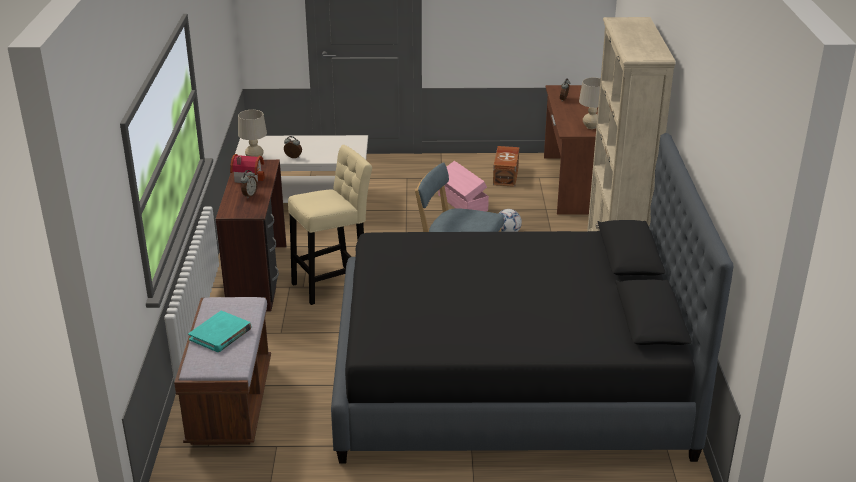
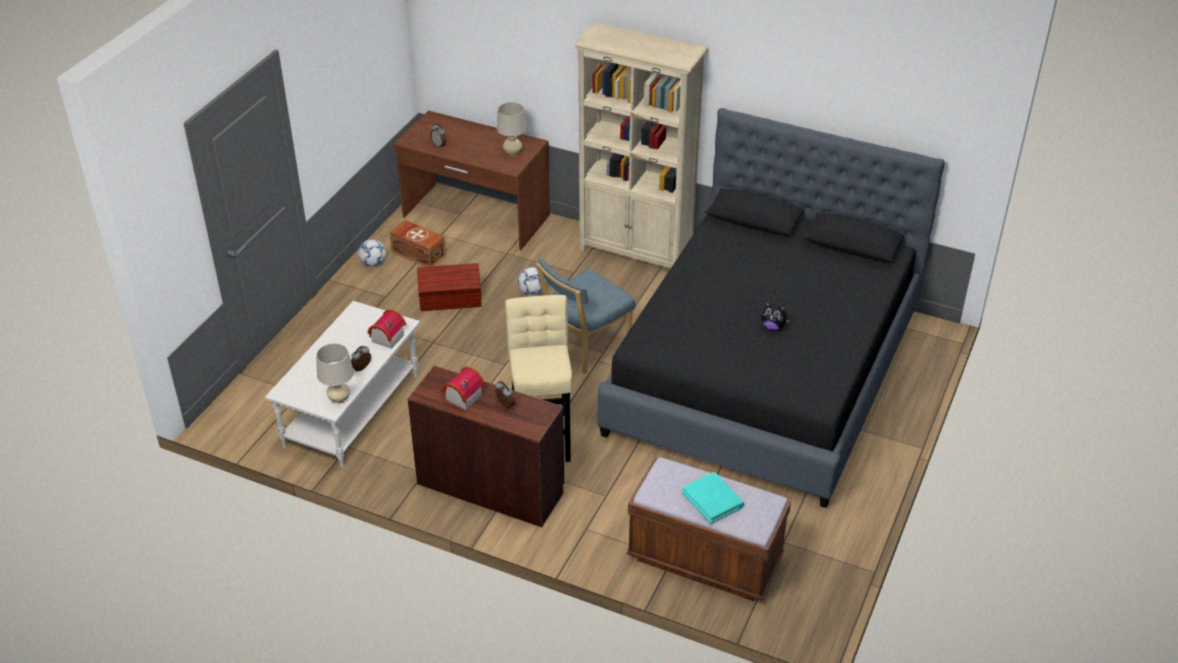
camera: 65 degrees left, 10 degrees up
(334, 156) = (385, 338): none -> toy house
(462, 203) = (451, 301): pink storage box -> brown storage box
(464, 300) = (773, 327): none -> plush toy
(475, 163) = (373, 264): none -> football

